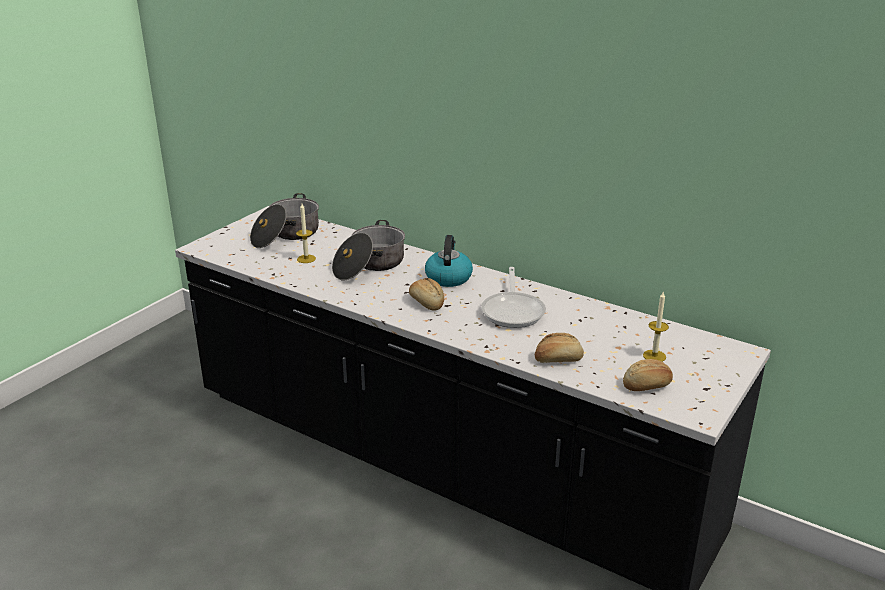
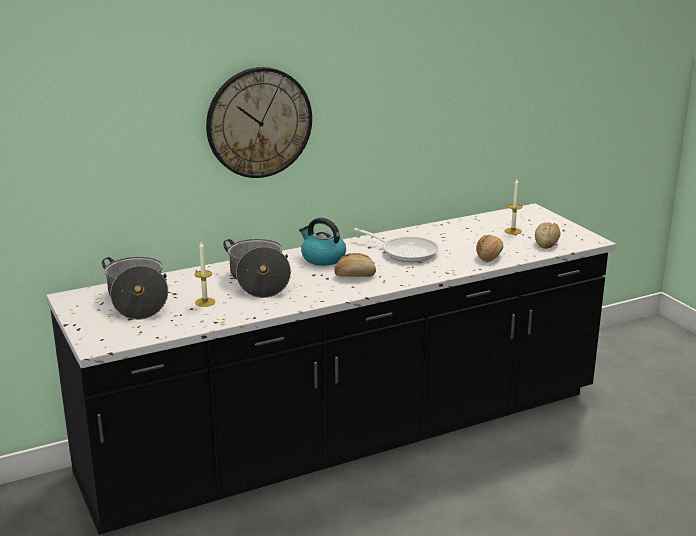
camera: 60 degrees left, 5 degrees down
(436, 119) = (259, 122): none -> wall clock

